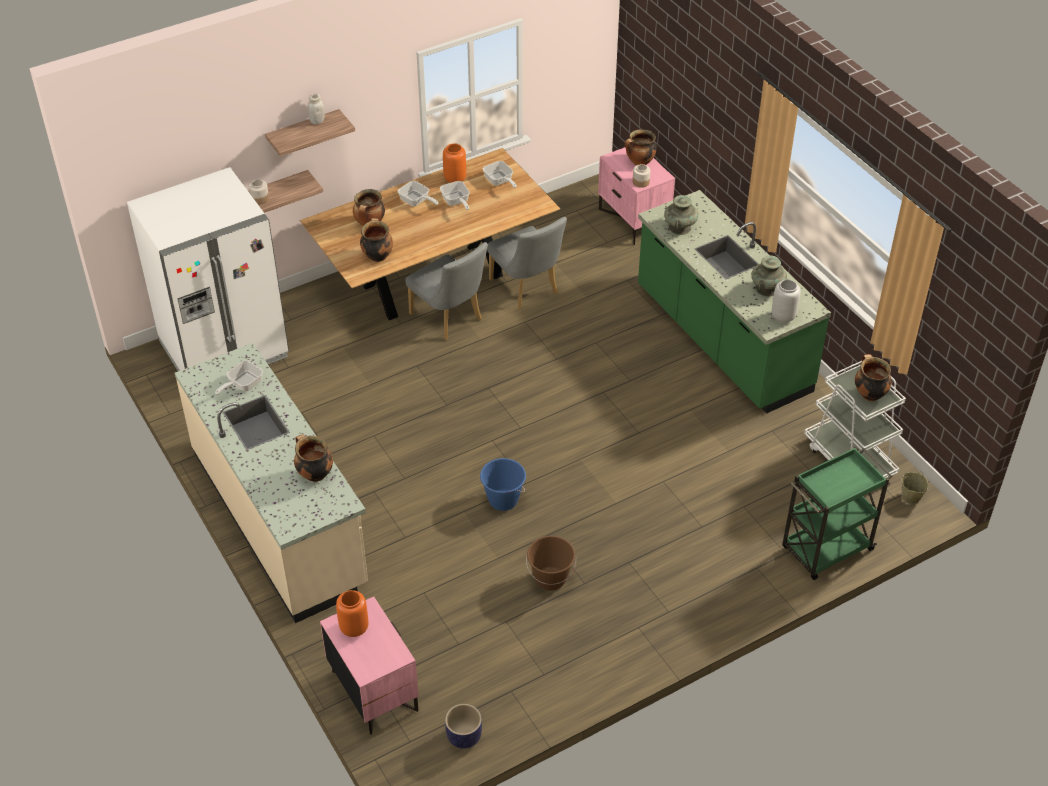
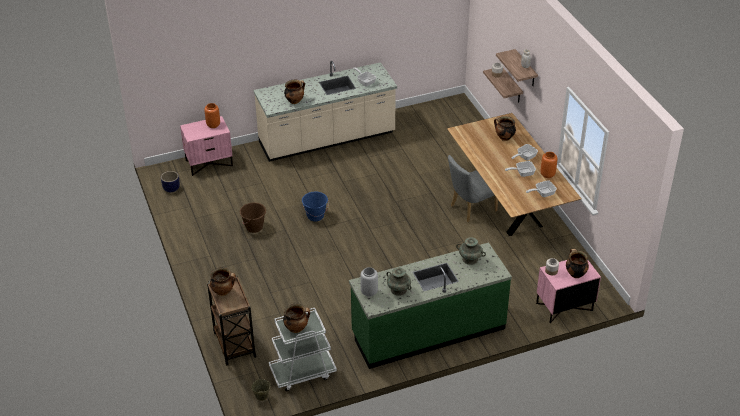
camera: 100 degrees right, 5 degrees down
(224, 350) = (457, 124): white fridge -> none
(377, 256) = (473, 138): cooking pot -> cooking pot (223, 291)
(527, 289) = (494, 245): grey chair -> none
(826, 550) = (234, 343): green cart -> brown cart

